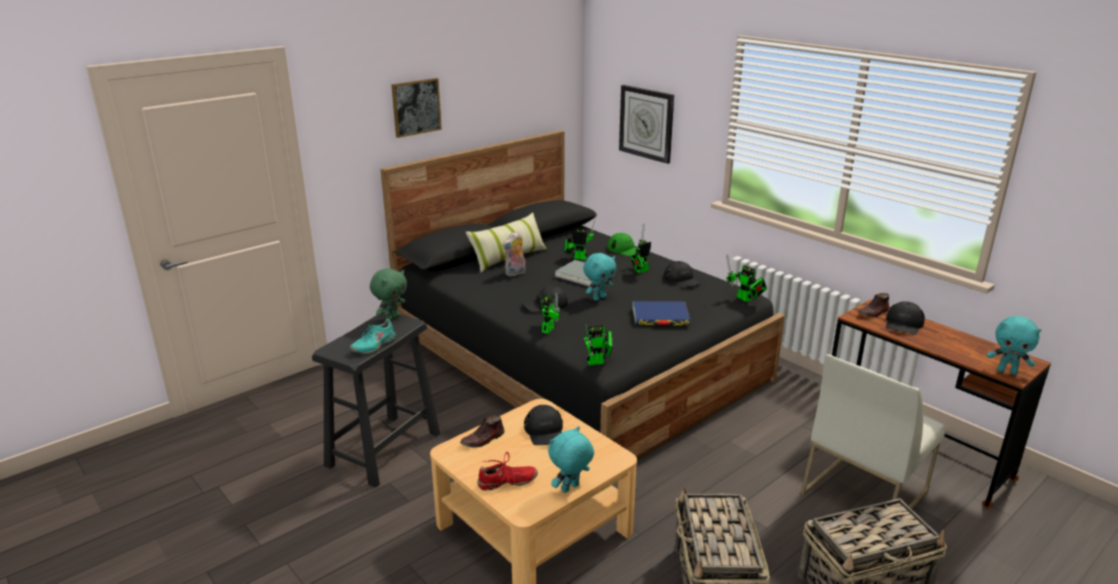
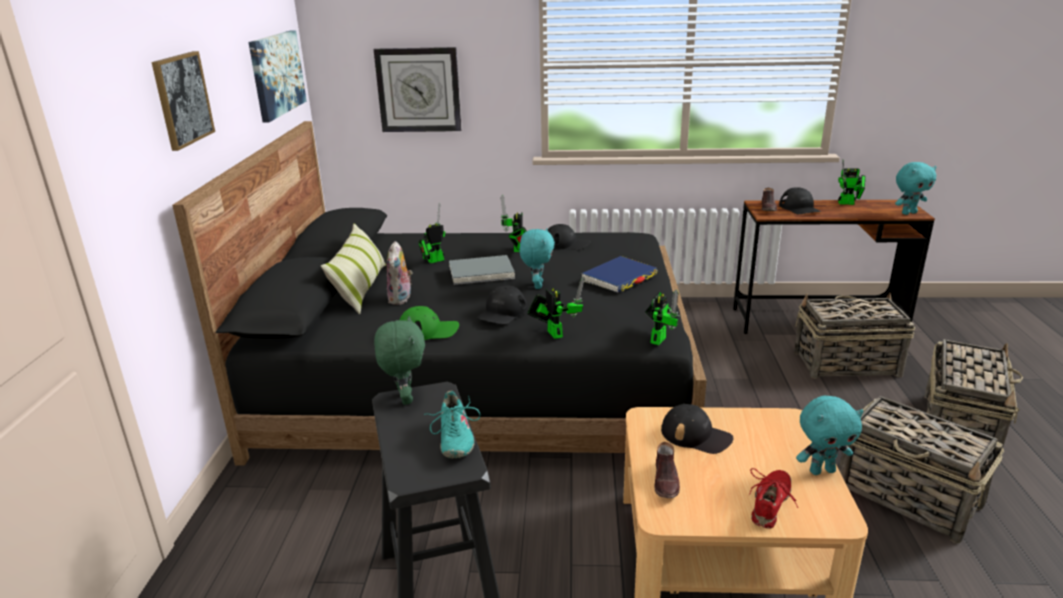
camera: 45 degrees left, 0 degrees up
(537, 94) = (276, 74): none -> picture
(570, 489) = (821, 470): turquoise plush toy -> turquoise plush toy turned 105 degrees counterclockwise
(625, 249) = (463, 238): green cap -> green cap (428, 330)
(745, 299) = (644, 239): toy robot -> toy robot (848, 203)
(863, 492) = (845, 363): white chair -> basket

